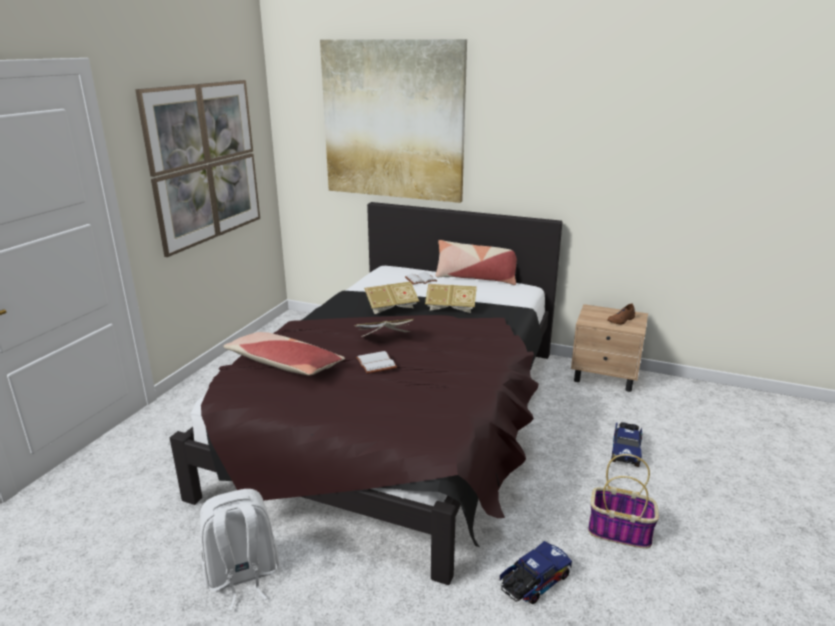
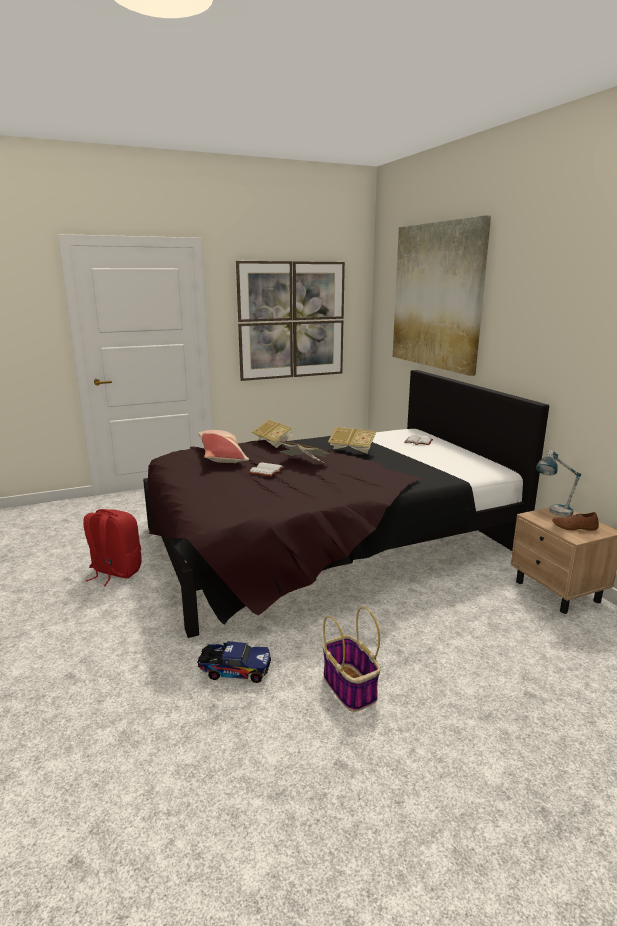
camera: 45 degrees right, 5 degrees down
(242, 576) = (115, 572): white backpack -> red backpack
(450, 308) = (398, 462): book -> book (273, 442)
(475, 278) = (468, 452): pillow -> none
(592, 314) = (553, 513): none -> table lamp
(626, 451) = (465, 647): toy truck -> none

